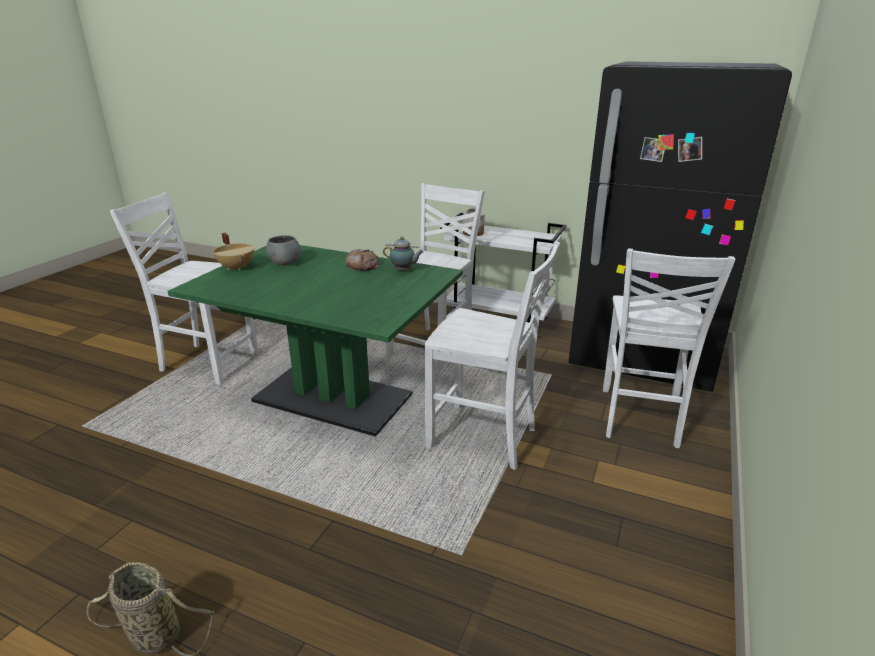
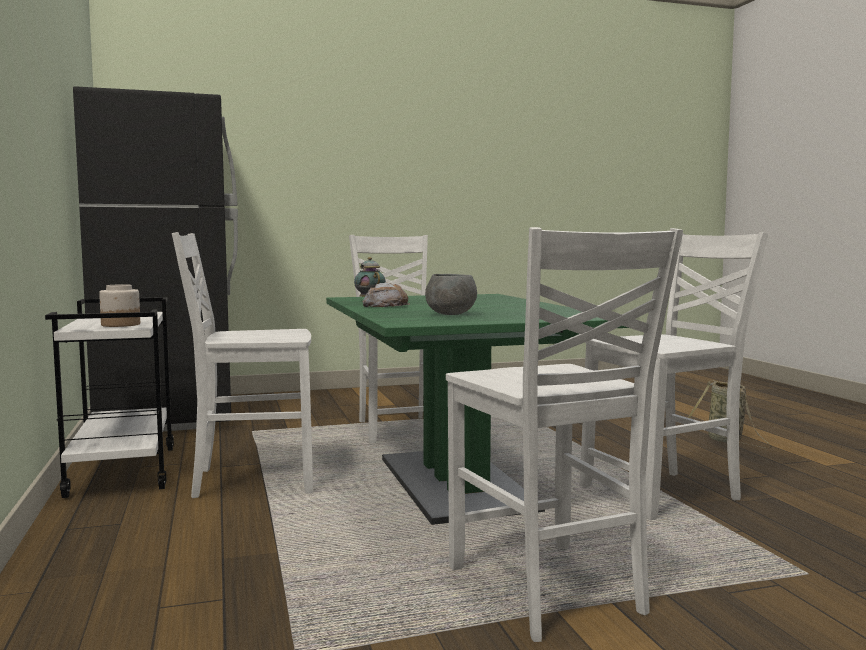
camera: 130 degrees left, 20 degrees down
(237, 267) = (514, 318): beige cooking pot -> none
(639, 418) = (291, 406): white chair -> white chair (664, 494)

